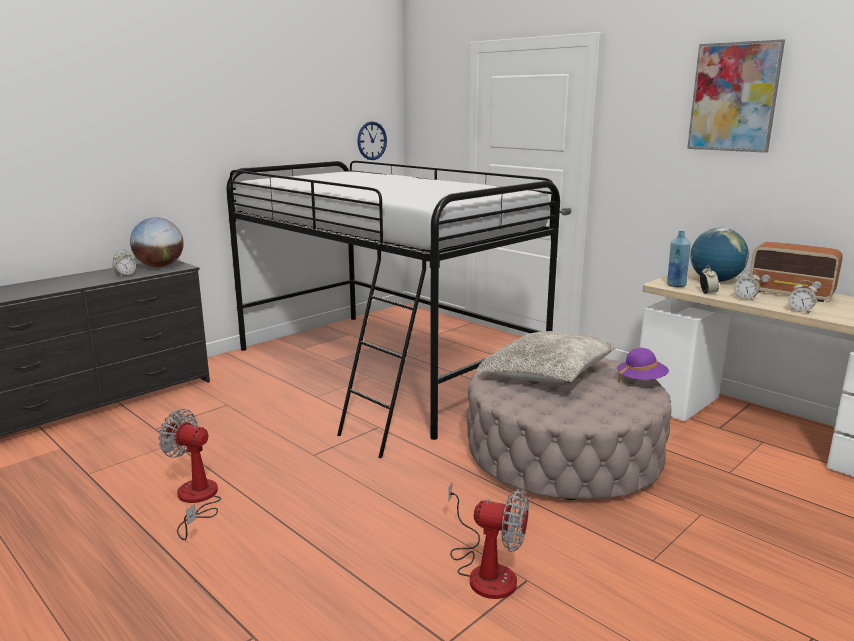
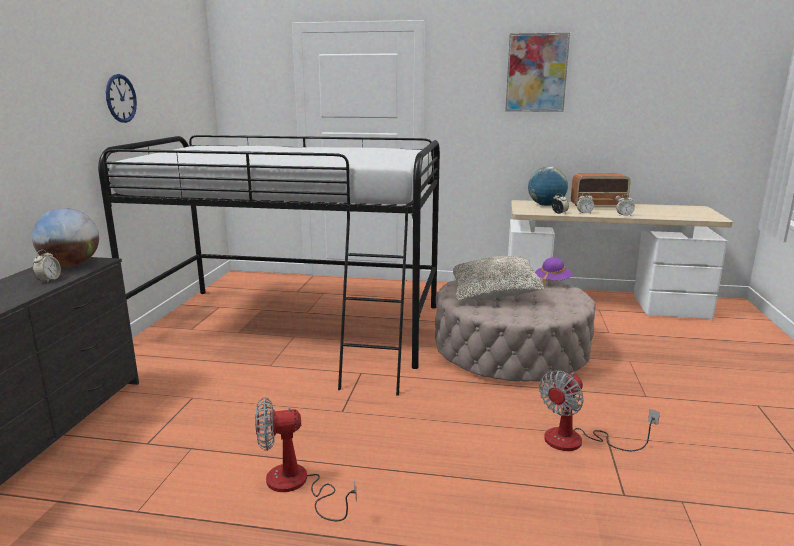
camera: 35 degrees left, 0 degrees up
(371, 140) = (197, 115): wall clock -> wall clock (121, 98)
(485, 570) = (577, 441): fan -> fan turned 150 degrees clockwise
(676, 285) = (532, 211): blue bottle -> none

